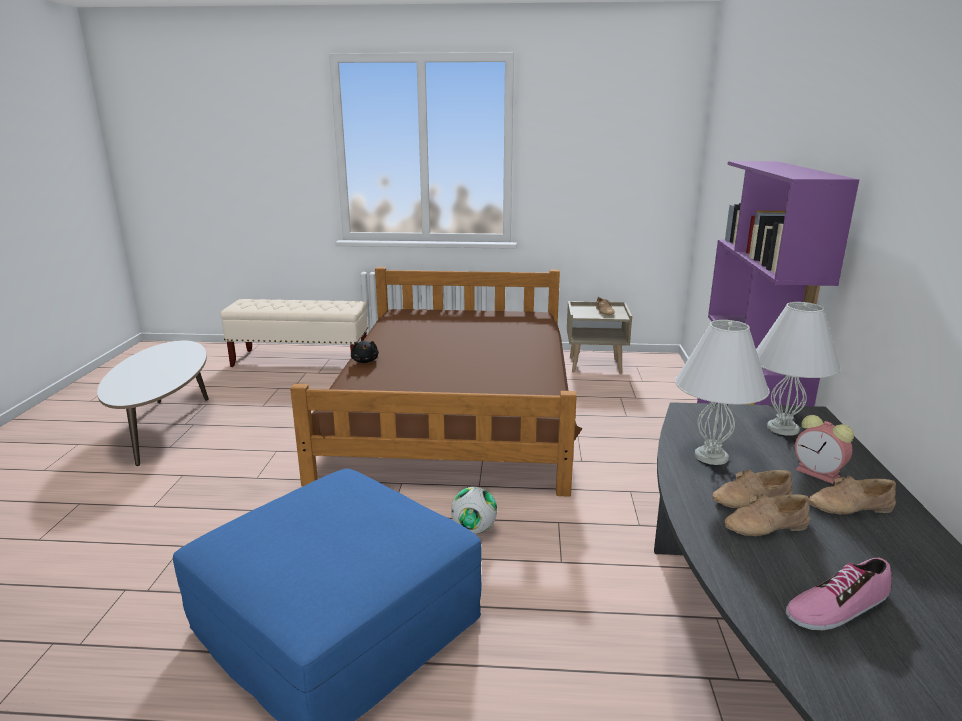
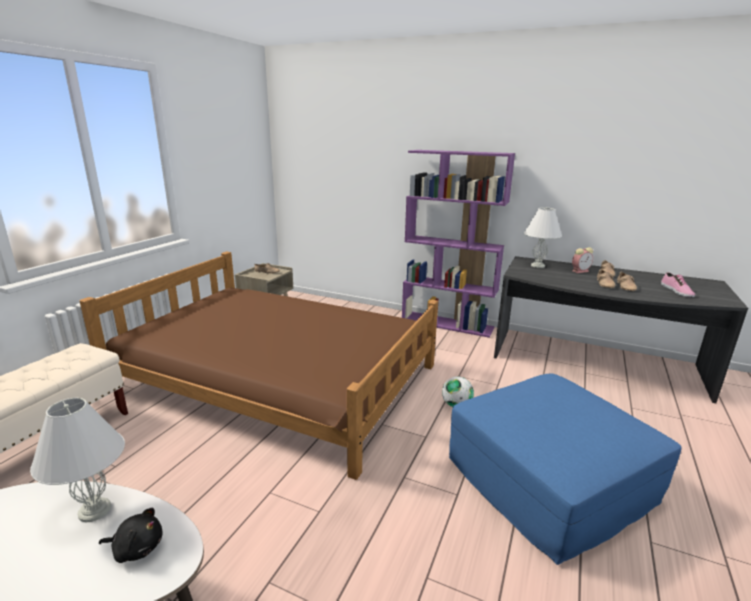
camera: 70 degrees left, 0 degrees up
(365, 361) = (255, 367): black plush toy -> black plush toy (137, 548)
(710, 456) = (566, 281): white table lamp -> white table lamp (94, 511)

